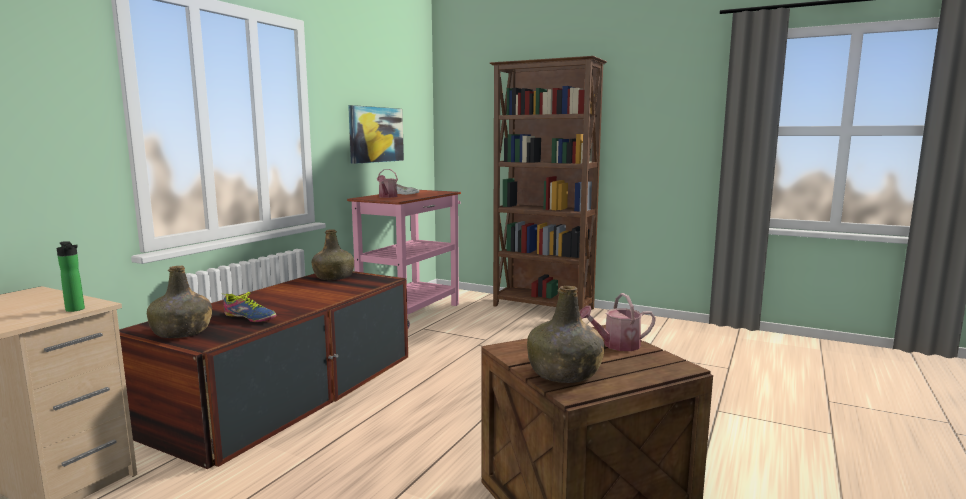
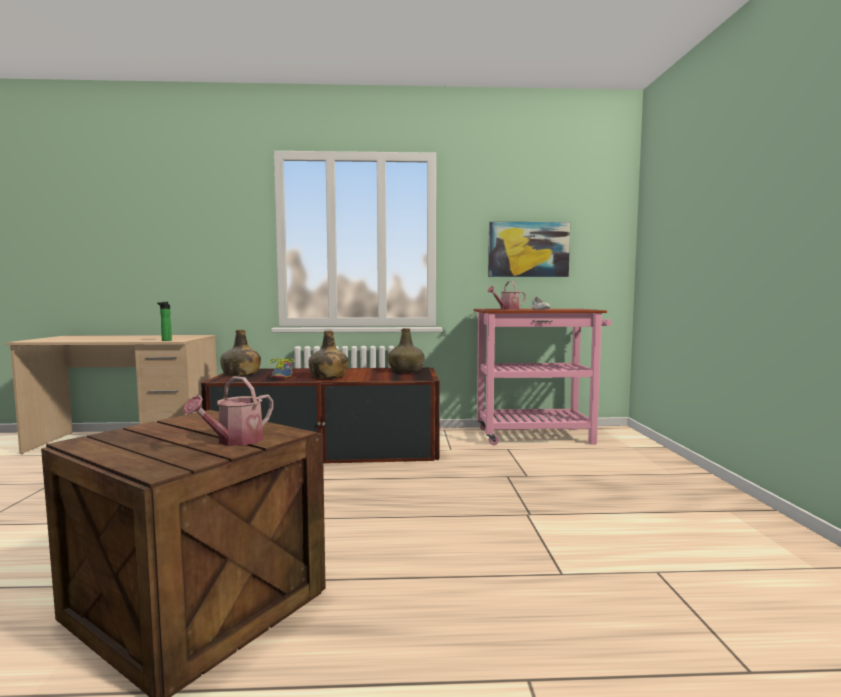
camera: 60 degrees right, 5 degrees down
(543, 307) = (684, 478): brown bookcase -> none
(564, 373) = (135, 435): green bottle -> green bottle (328, 377)
(616, 345) = (235, 441): watering can -> watering can turned 105 degrees counterclockwise

